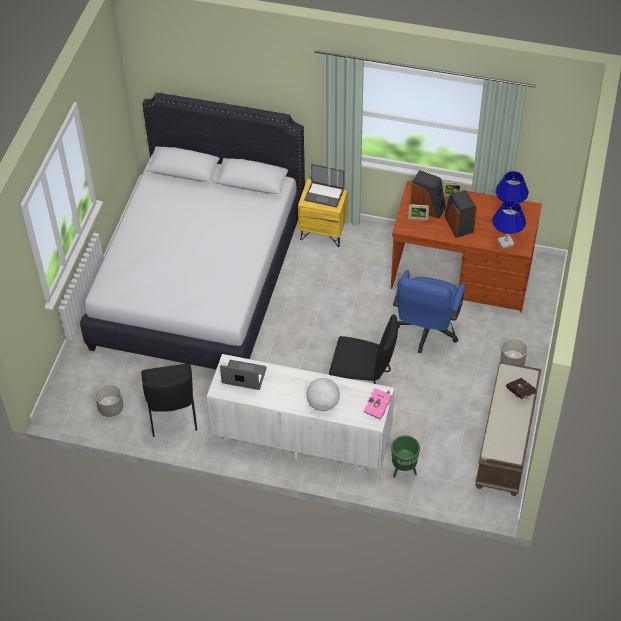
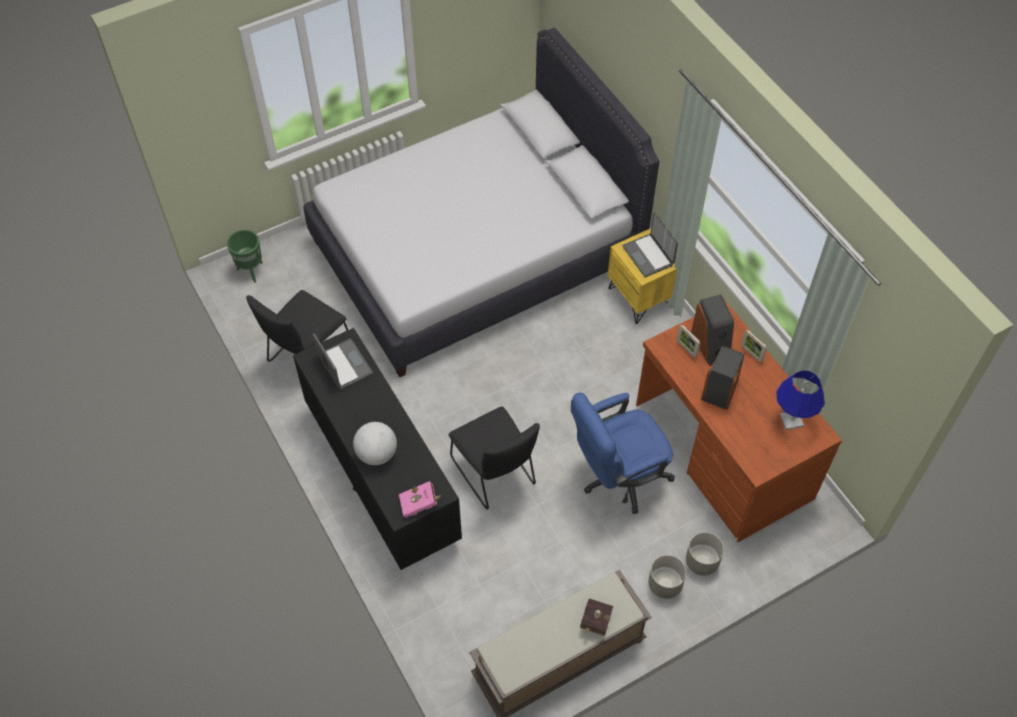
camera: 45 degrees right, 5 degrees up
(110, 408) = (269, 306): grey planter -> grey planter (702, 561)
(301, 438) = (381, 475): white dresser -> black dresser
(403, 470) = (430, 591): green planter -> green planter (251, 271)
(505, 242) = (748, 448): blue table lamp -> none

